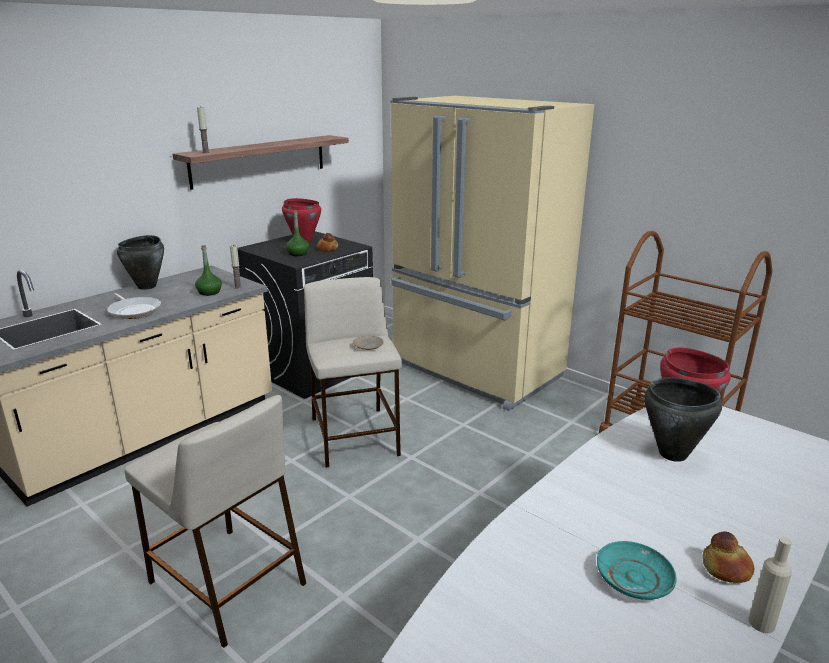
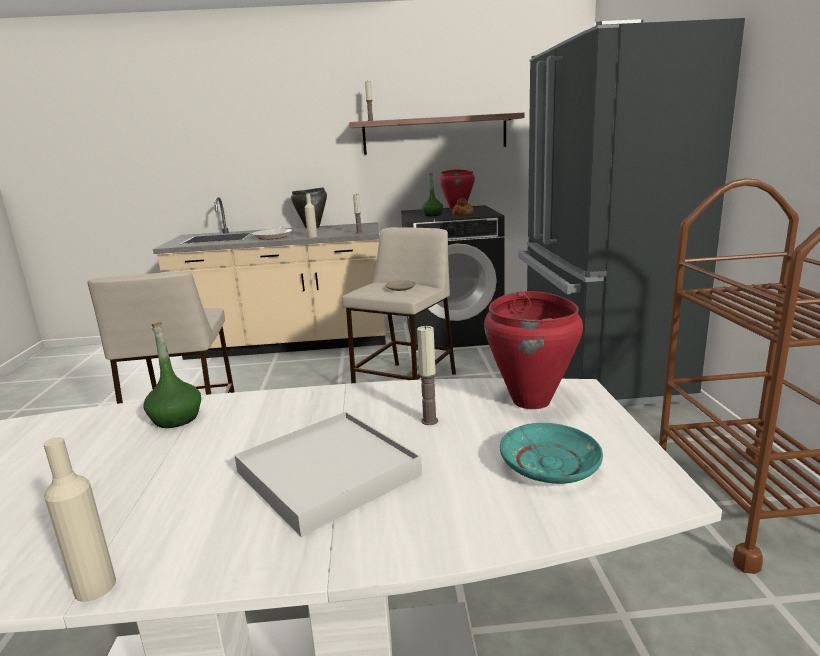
camera: 45 degrees right, 5 degrees down
(192, 302) = (312, 236): none -> beige bottle
(209, 292) = (335, 233): green bottle -> green bottle (176, 419)
(475, 371) = (596, 370): beige fridge -> black fridge
(633, 578) = (126, 482): turquoise plate -> turquoise plate (550, 464)
(673, 454) = (429, 421): black cooking pot -> candle
(704, 509) = (328, 473): none -> white tray
(725, 569) = (202, 526): bread -> none

